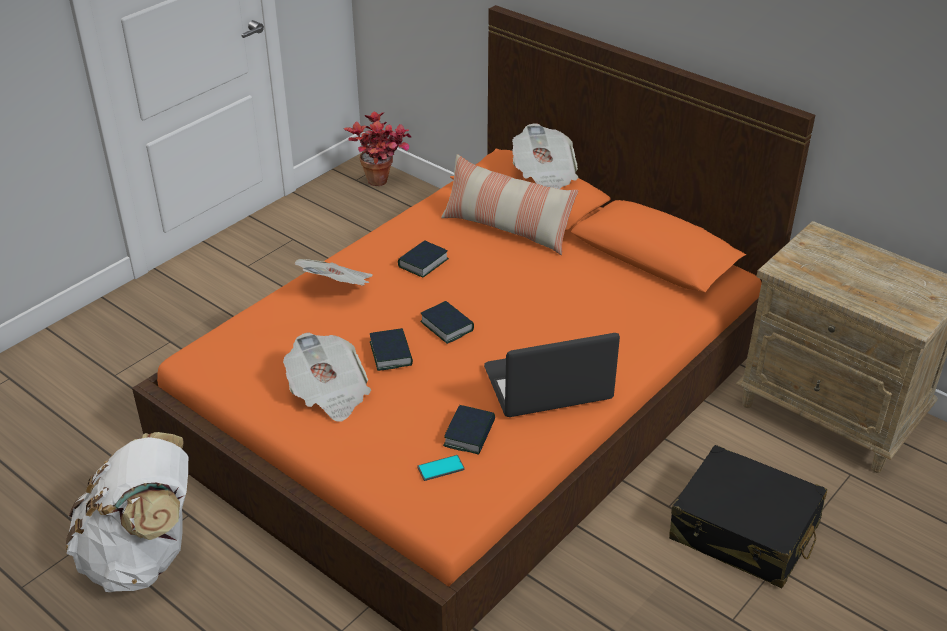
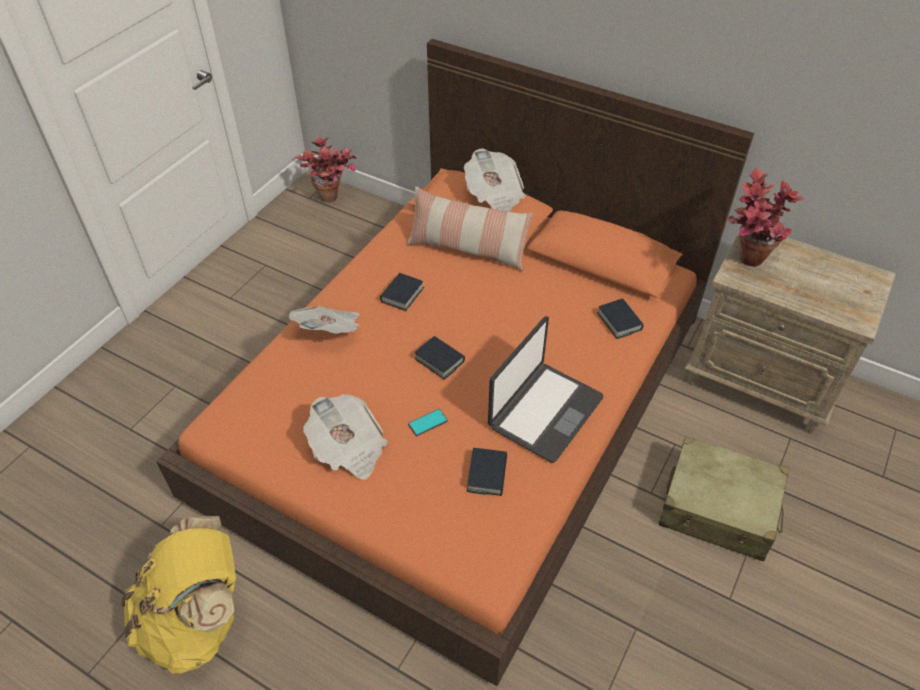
camera: 10 degrees left, 10 degrees up
(144, 556) = (199, 620): white backpack -> yellow backpack
(391, 353) = (396, 397): book -> book (619, 321)
(441, 468) = (470, 517): phone -> phone (427, 423)
(548, 385) = (544, 411): laptop -> laptop turned 150 degrees clockwise
(744, 532) = (718, 508): black suitcase -> beige suitcase
(799, 257) = (744, 263): none -> potted plant

